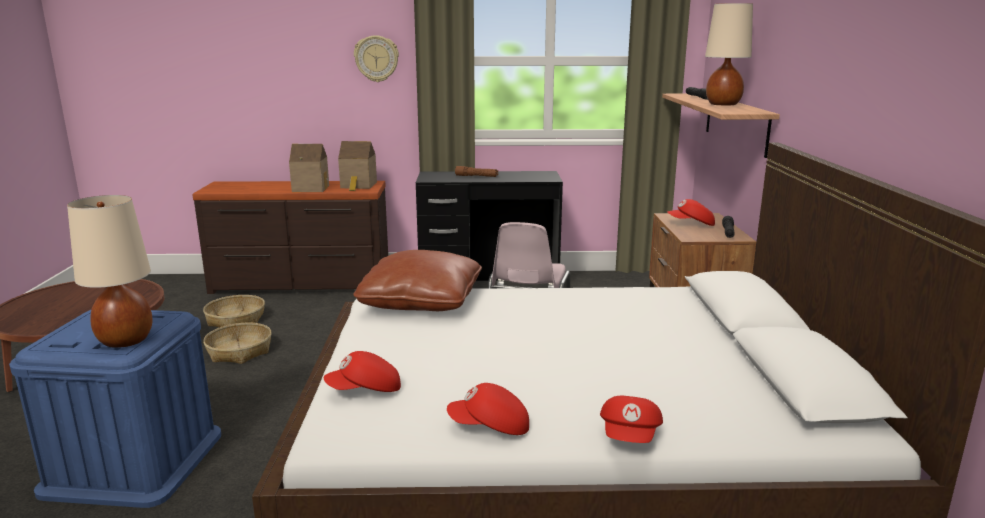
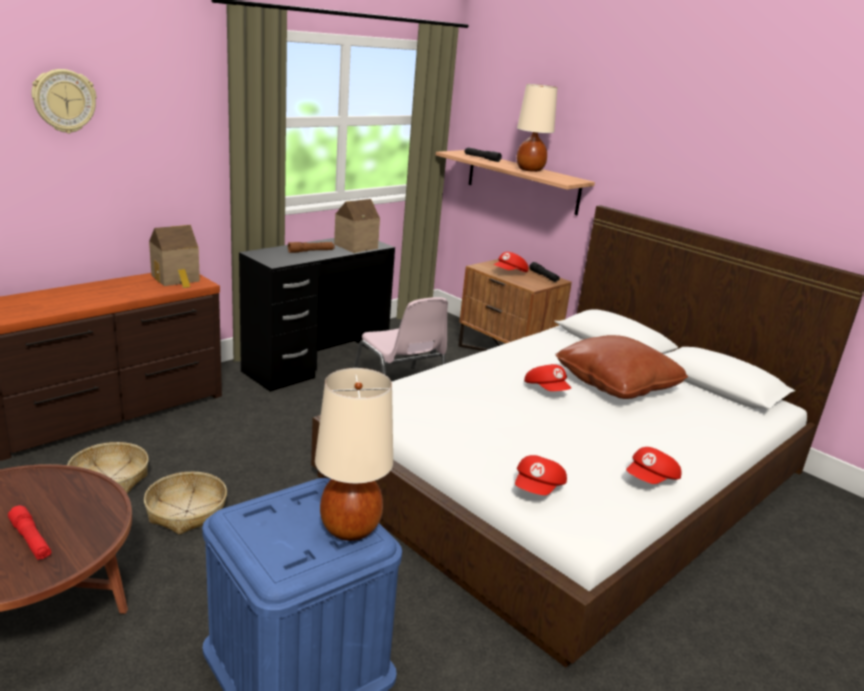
camera: 45 degrees left, 5 degrees up
(73, 313) = (31, 540): none -> red flashlight
(311, 188) = (128, 292): toy house -> toy house (354, 246)
(376, 58) = (174, 121): wall clock -> wall clock (64, 101)
(421, 301) = (418, 396): brown pillow -> brown pillow (616, 384)
(630, 436) = (714, 452): red cap -> red cap (547, 390)

